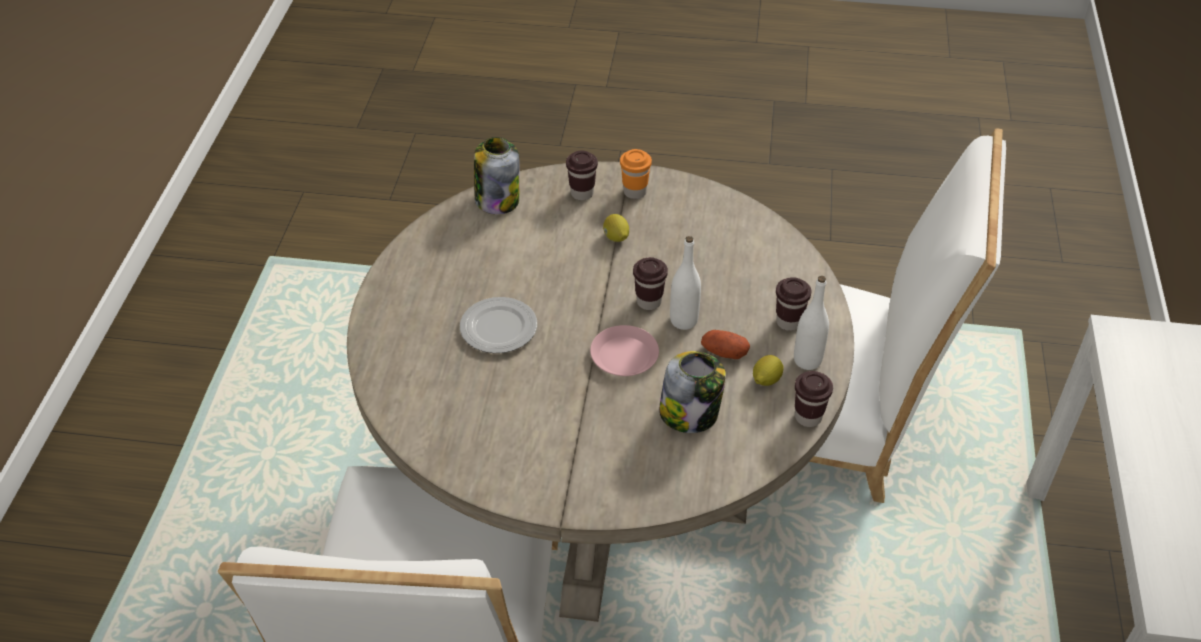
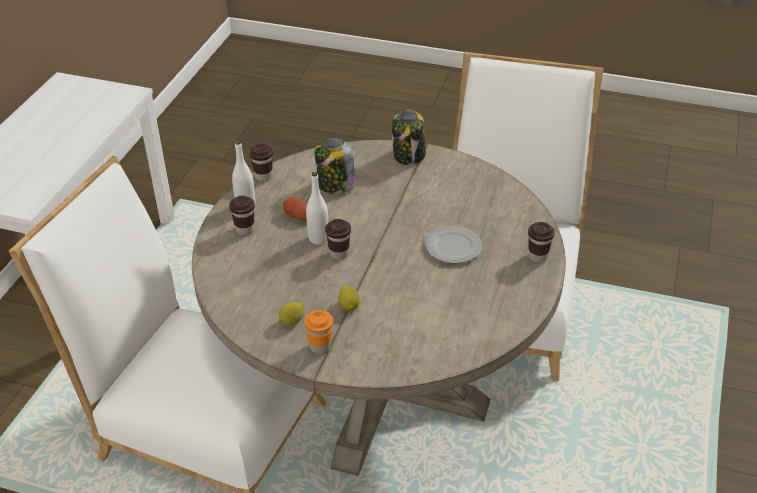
camera: 170 degrees left, 5 degrees down
(497, 199) = (446, 354): jar -> jar (409, 155)
(582, 193) = (368, 351): brown cup -> brown cup (537, 256)
(624, 356) = (367, 220): pink plate -> none
(766, 380) = (279, 198): lemon -> lemon (292, 321)

